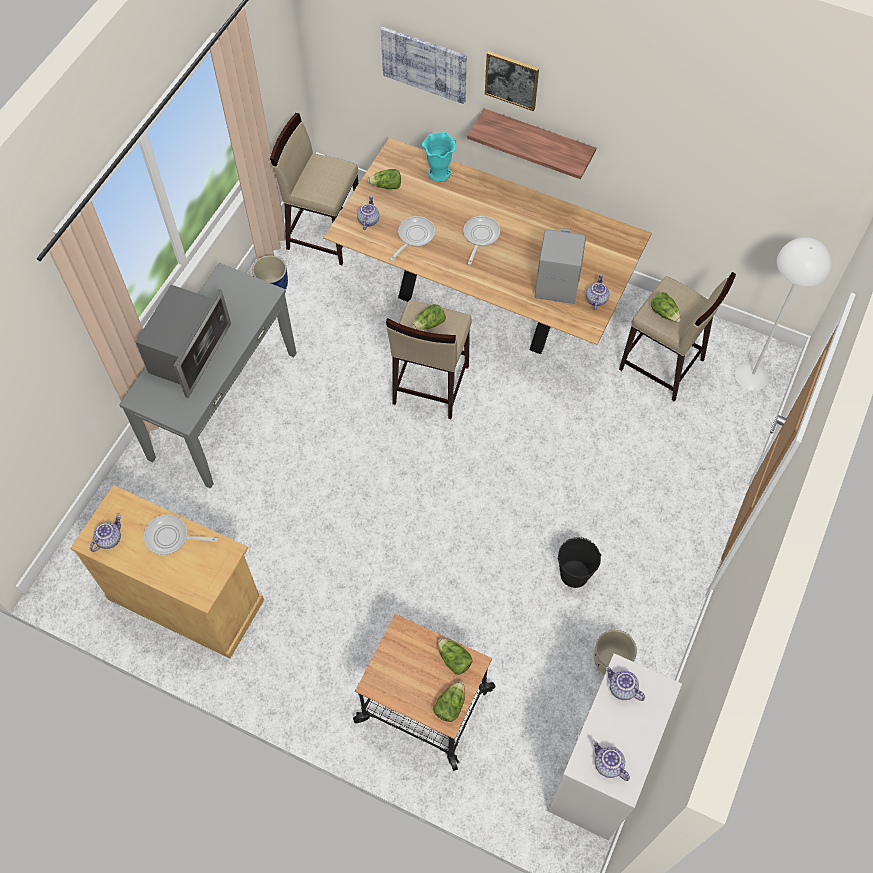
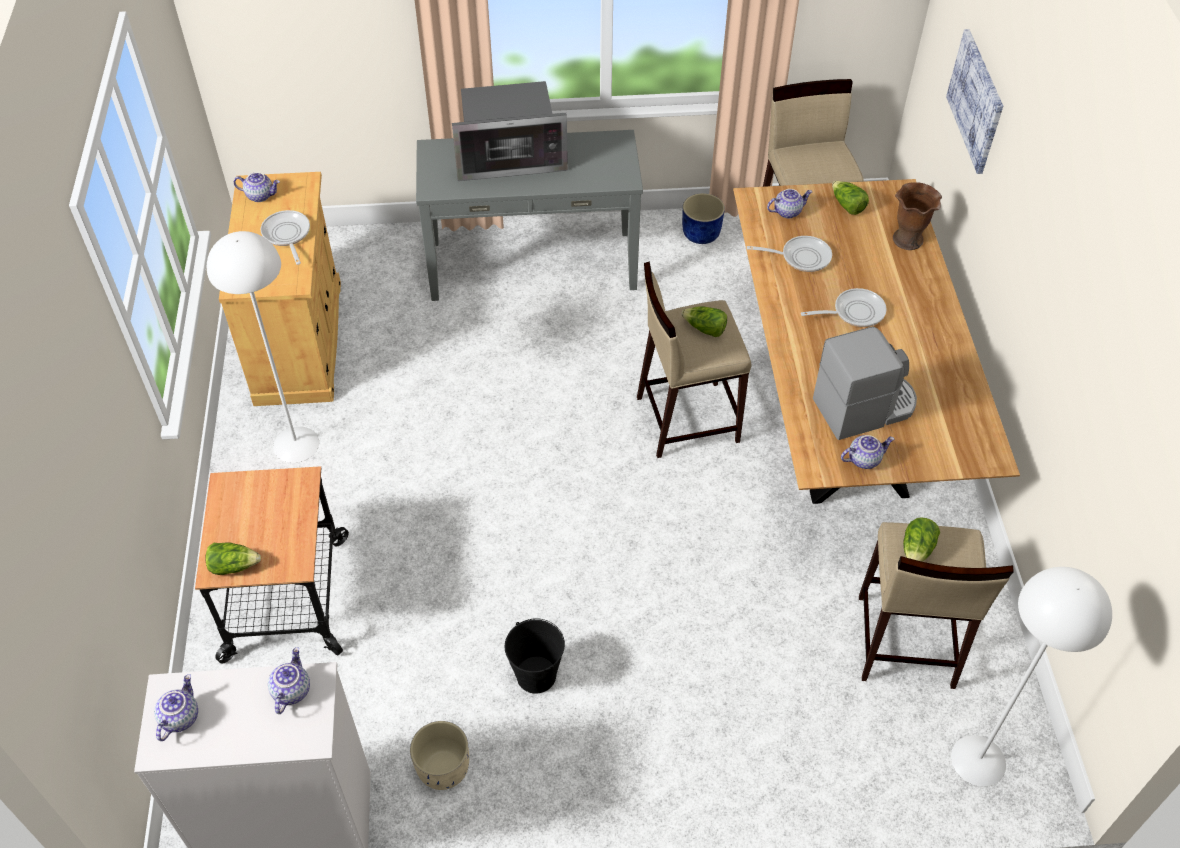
camera: 60 degrees right, 10 degrees down
(288, 642) = (296, 444): none -> white floor lamp
(439, 173) = (908, 239): turquoise vase -> brown vase
(454, 660) = (292, 545): lettuce -> none
(512, 80) = (1019, 165): picture -> none
(538, 140) = (1007, 270): shelf -> none

